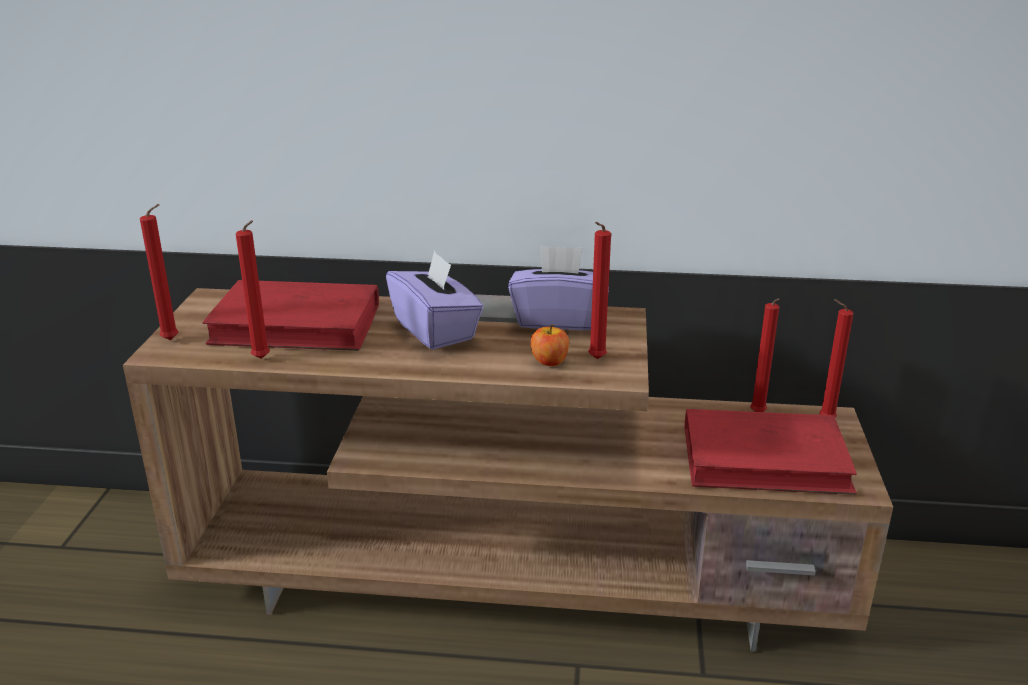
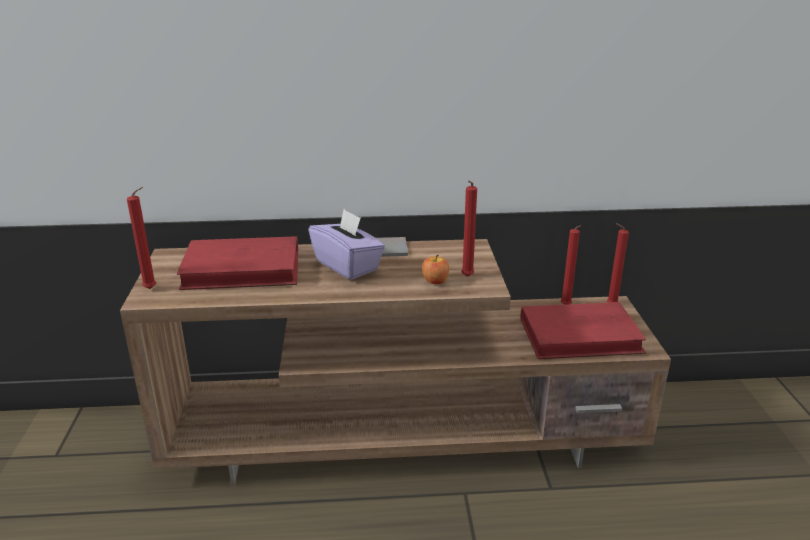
camera: 10 degrees left, 0 degrees up
(263, 359) = (227, 297): red candle -> none
(558, 319) = (431, 251): purple tissue box -> none

